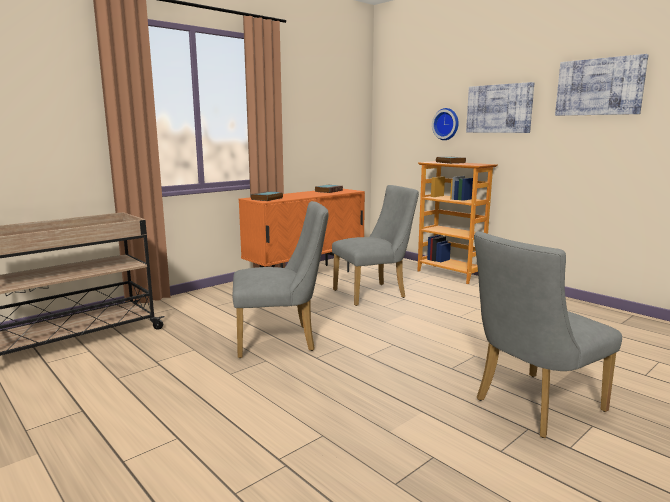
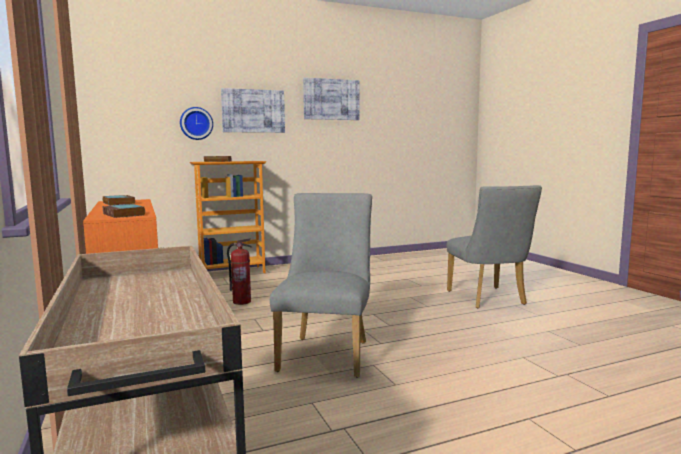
camera: 70 degrees left, 5 degrees down
(374, 293) = (242, 302): grey chair -> fire extinguisher

